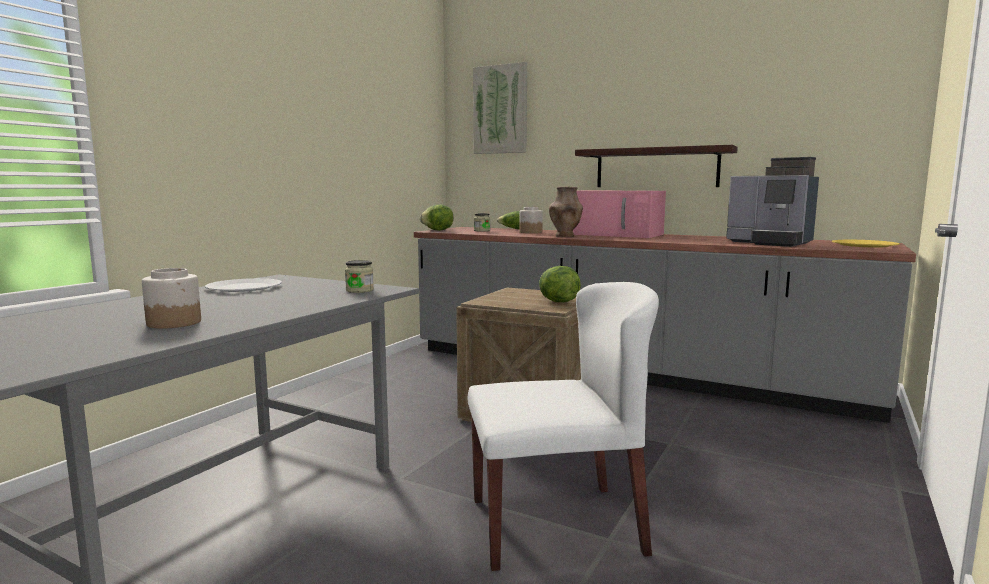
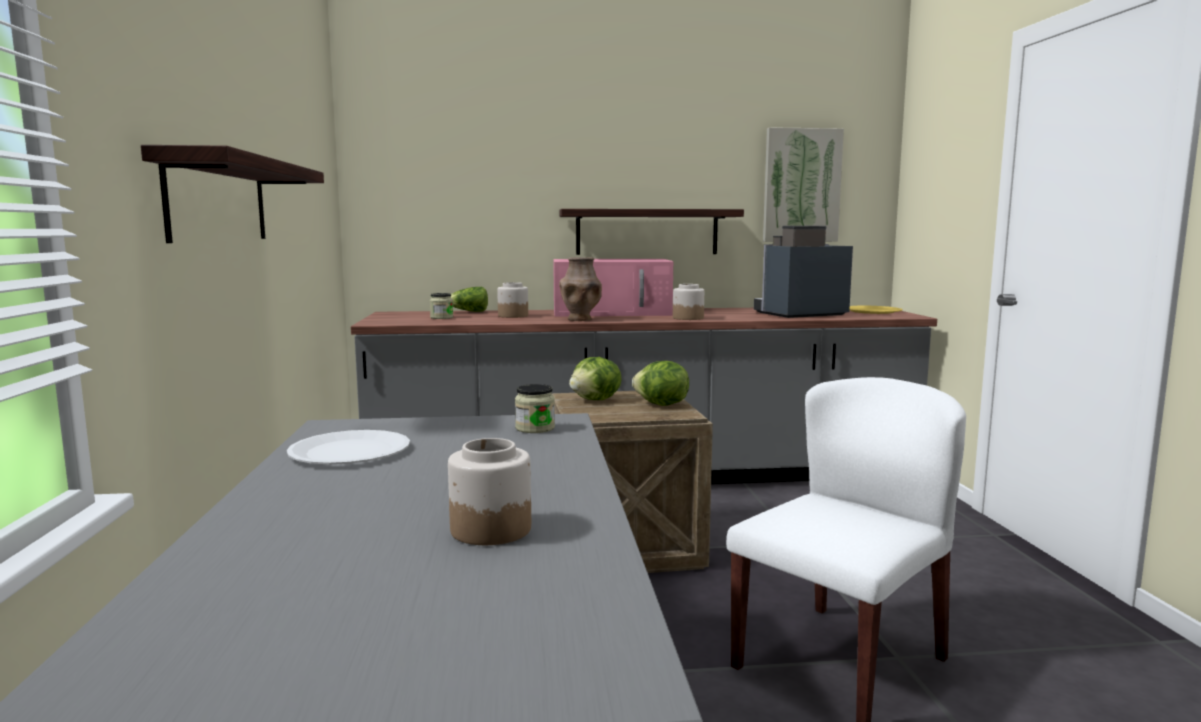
camera: 35 degrees left, 0 degrees up
(266, 143) = (219, 201): none -> shelf
(438, 230) = (379, 321): lettuce -> lettuce (596, 400)
(500, 109) = (433, 149): picture -> picture (801, 185)
(652, 240) = (688, 318): none -> jar
(771, 243) = (799, 314): coffee machine -> coffee machine turned 150 degrees clockwise

